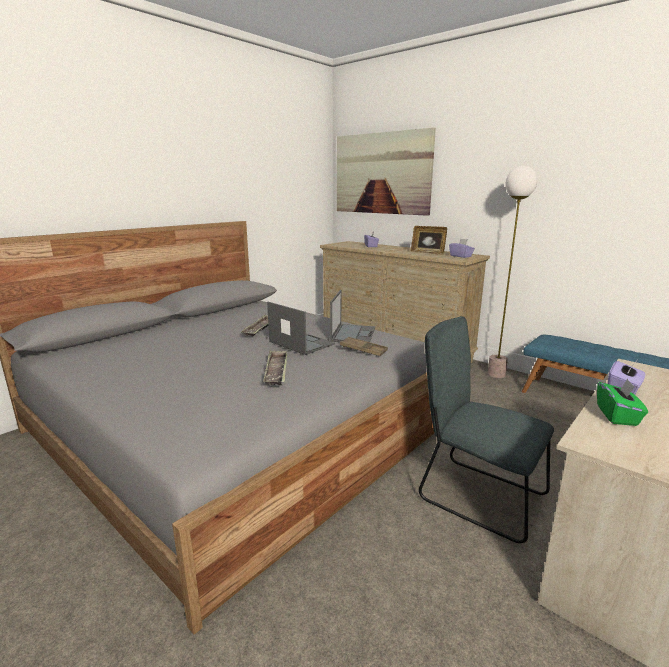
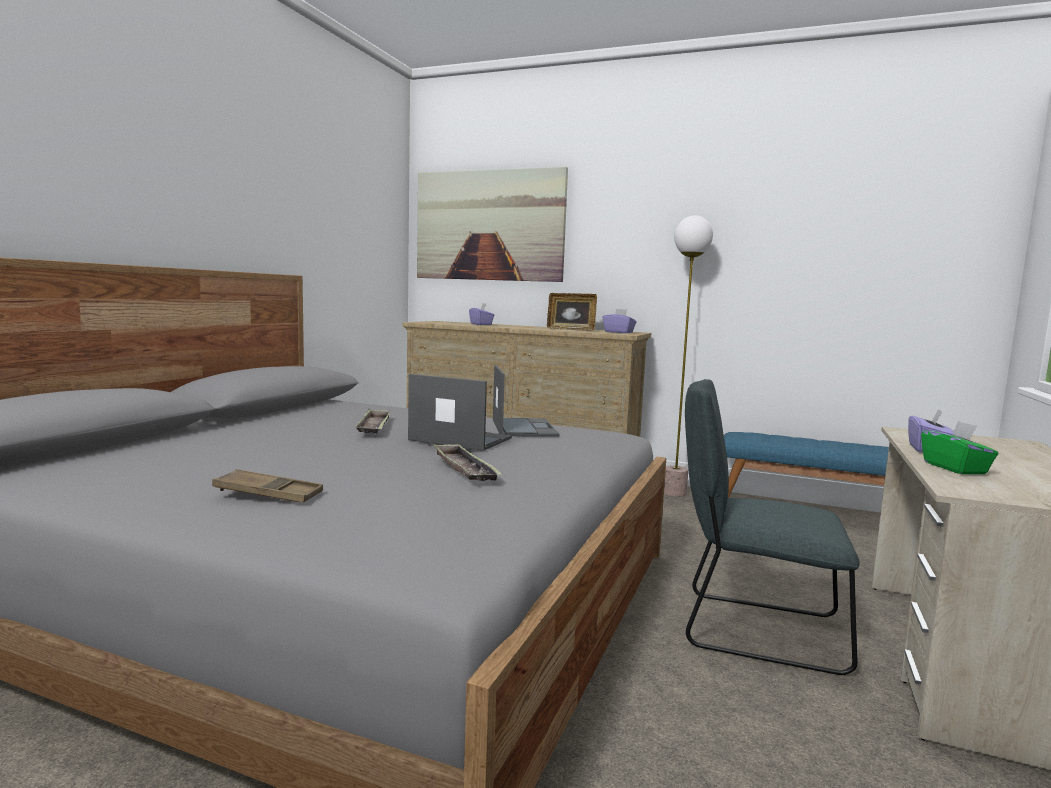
camera: 20 degrees left, 10 degrees down
(363, 350) = (560, 441): brown tray -> brown tray (269, 494)

